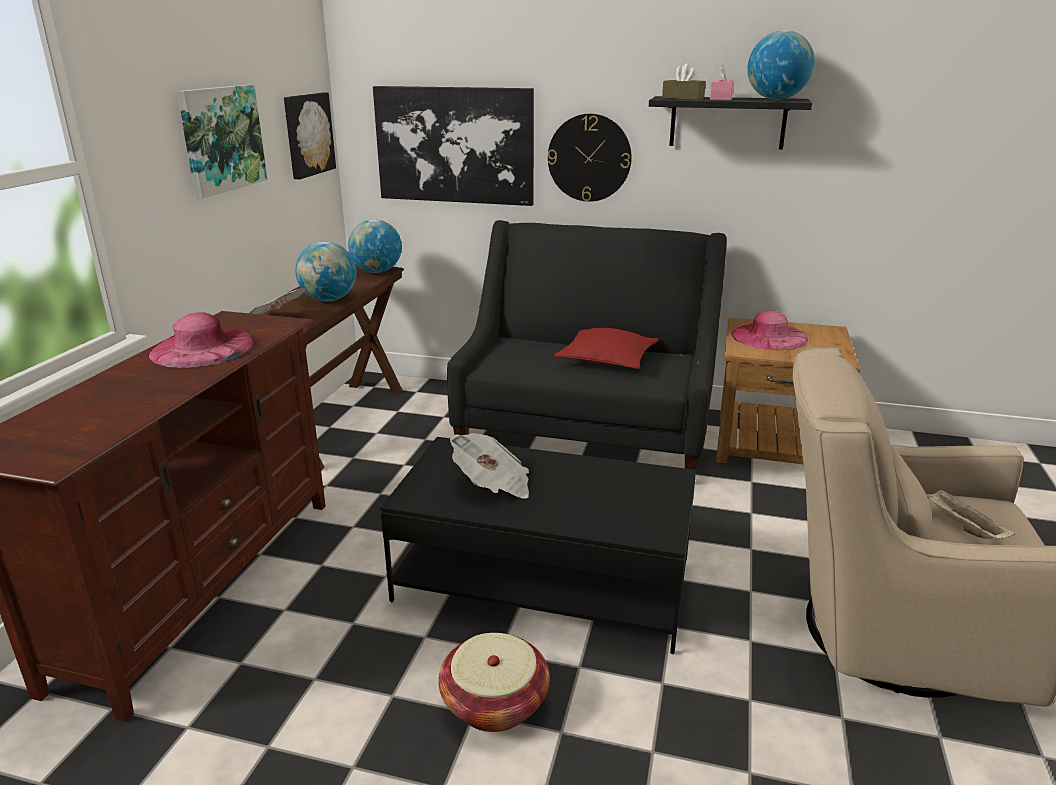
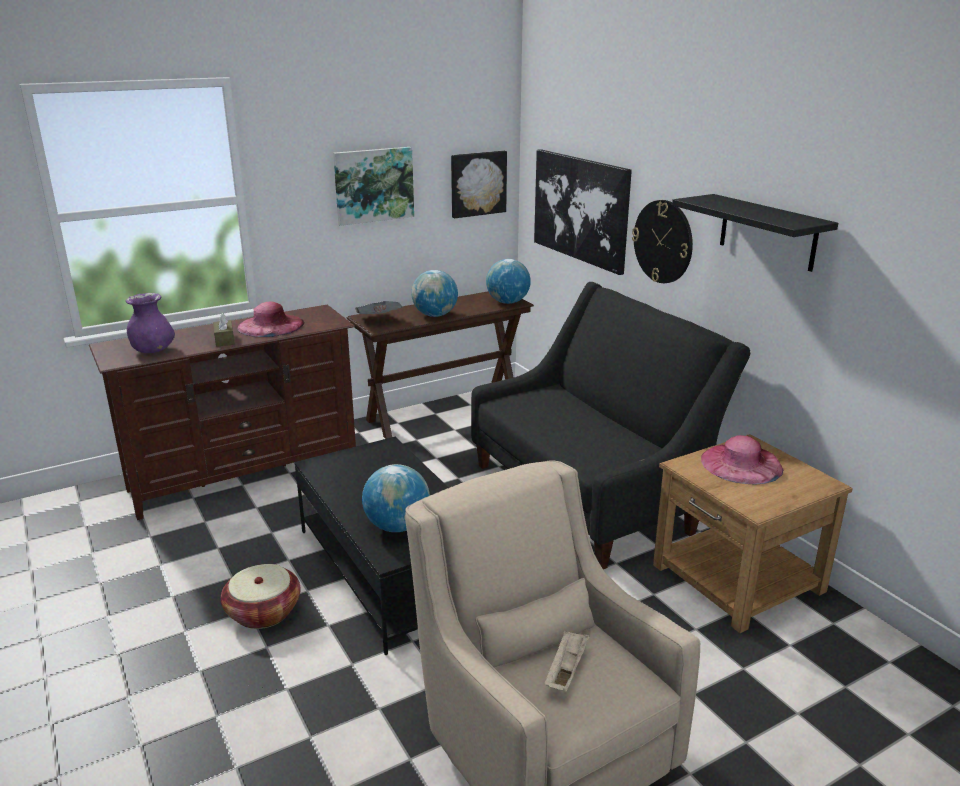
camera: 45 degrees right, 0 degrees up
(87, 427) = (153, 351): none -> purple vase
(493, 485) = (366, 479): newspaper -> none
(607, 359) = (593, 430): red pillow -> none
(683, 98) = (709, 202): brown tissue box -> brown tissue box (224, 340)
(721, 98) = (743, 208): pink tissue box -> none
(776, 99) = (788, 218): globe -> globe (397, 526)

